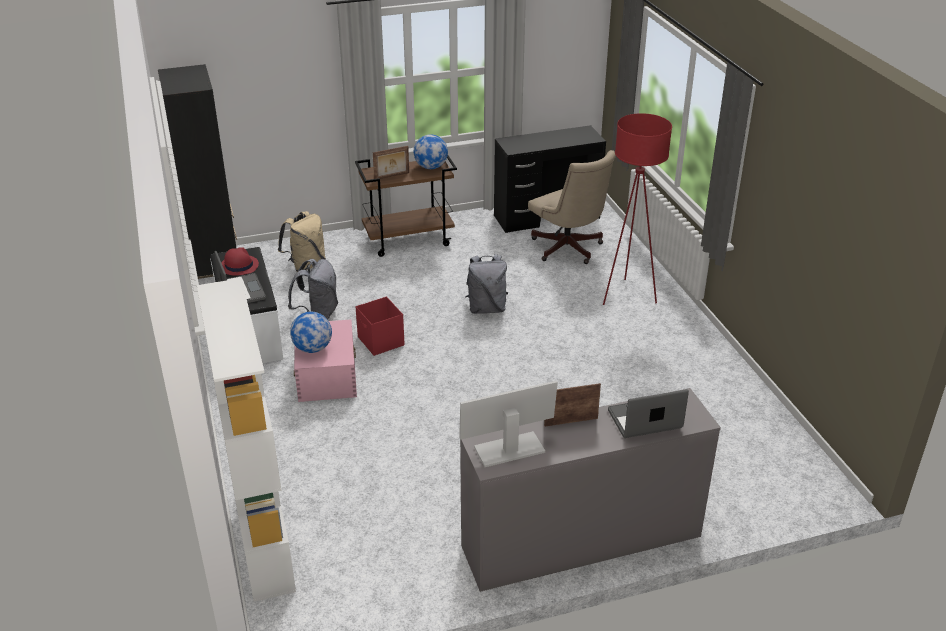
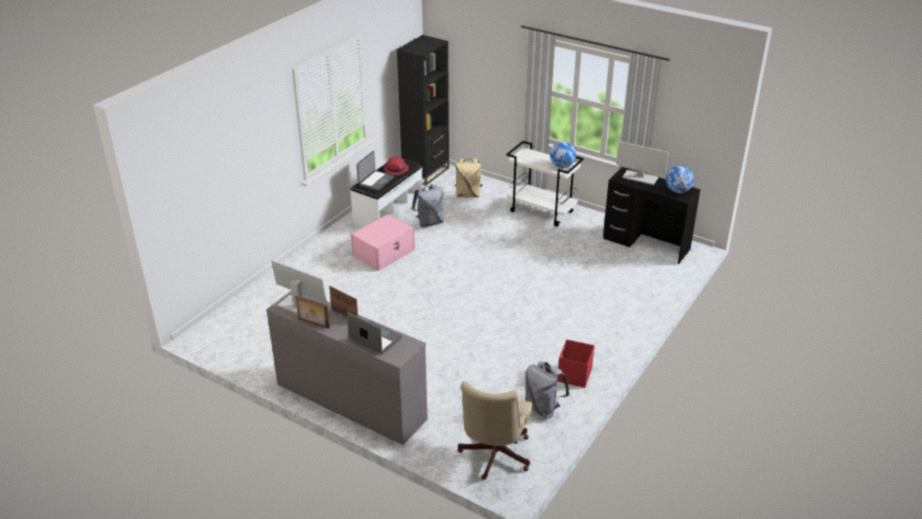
camera: 50 degrees right, 0 degrees up
(262, 542) = (243, 302): white bookcase -> none
(313, 349) = (373, 230): globe -> globe (677, 191)
(381, 342) = (434, 253): red storage box -> red storage box (574, 375)
(392, 176) = (531, 160): picture frame -> picture frame (313, 324)
(409, 240) = (542, 212): brown cart -> white cart
(486, 308) = (514, 271): grey backpack -> grey backpack (543, 408)
(528, 140) = (639, 178): none -> monitor
(569, 250) = (621, 270): beige office chair -> beige office chair (493, 457)
(627, 295) = (604, 315): red floor lamp -> none

